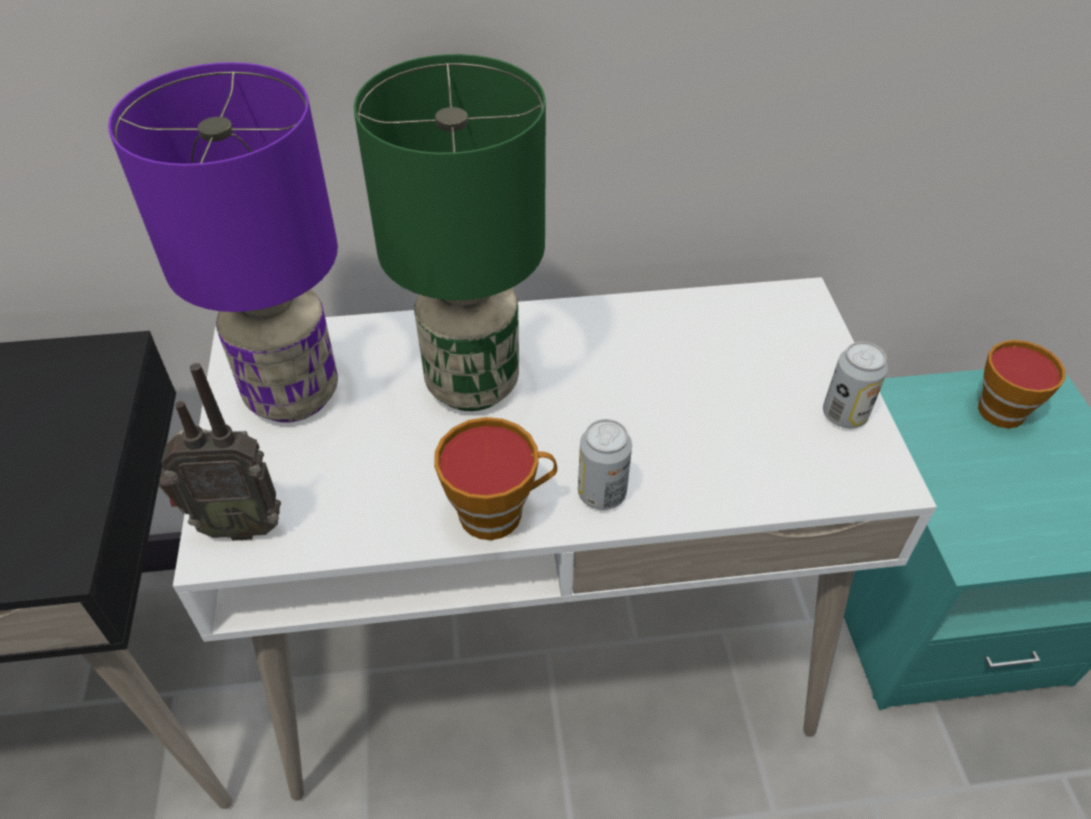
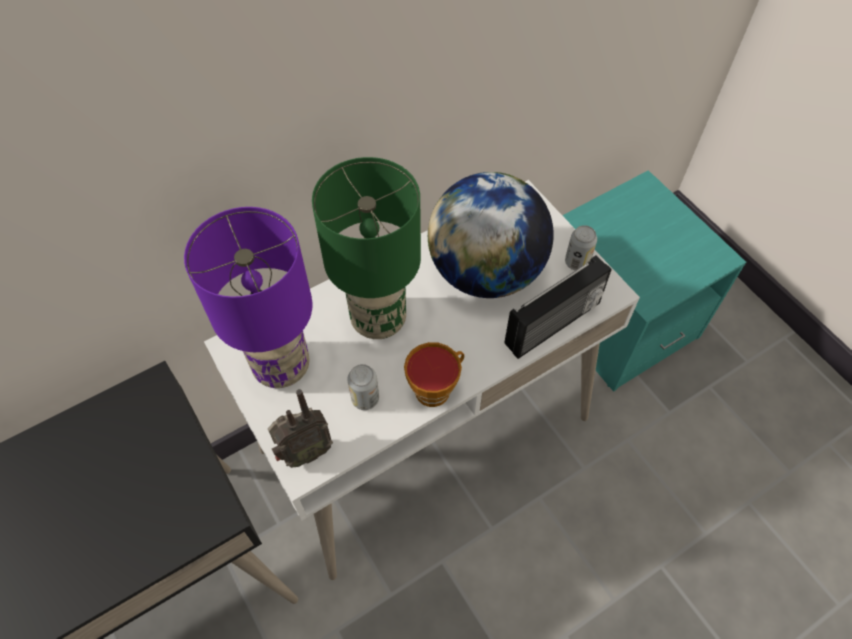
camera: 25 degrees left, 10 degrees up
(601, 493) = (481, 356): can -> can (365, 399)
(680, 377) = (485, 272): none -> globe
(753, 493) = (554, 325): none -> radio
(998, 406) = (628, 209): cup -> none

